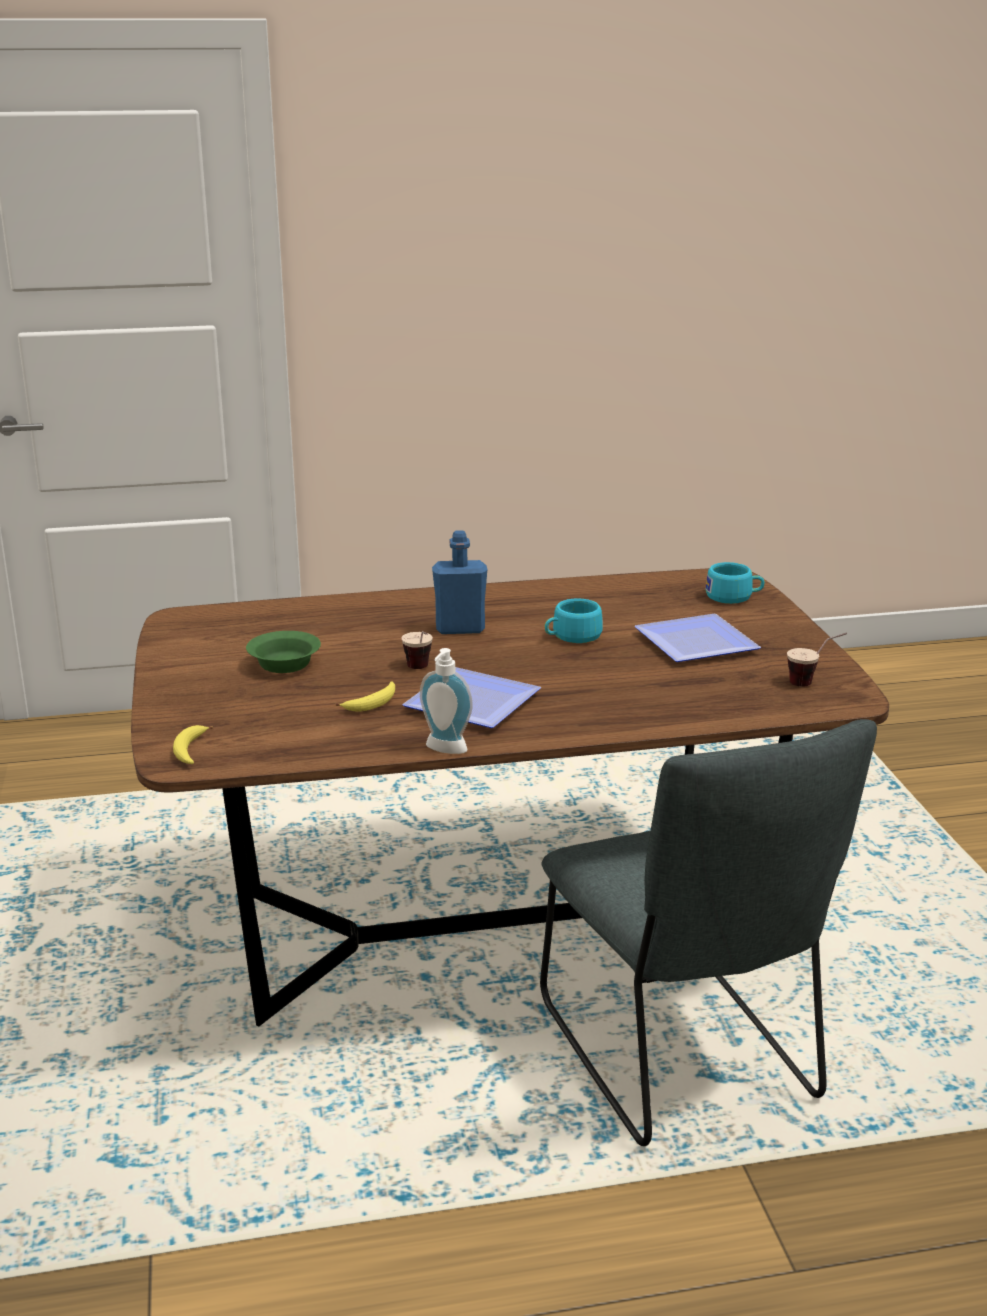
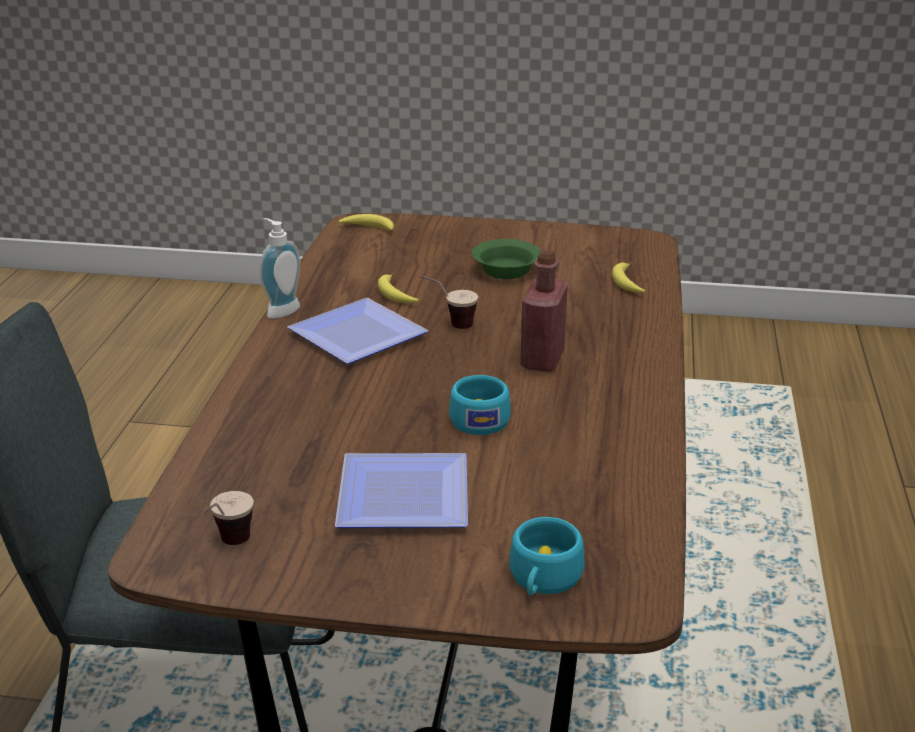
camera: 110 degrees right, 5 degrees up
(288, 616) = (627, 283): none -> banana
(460, 629) = (542, 359): blue bottle -> red bottle

